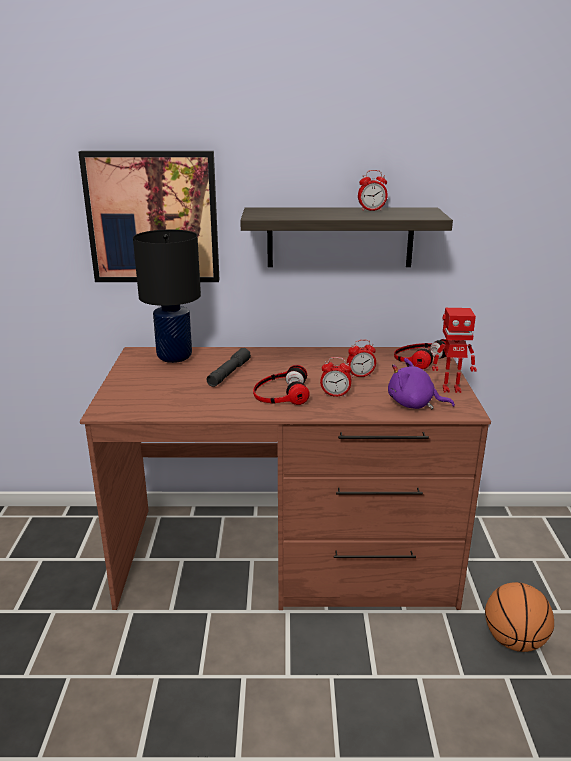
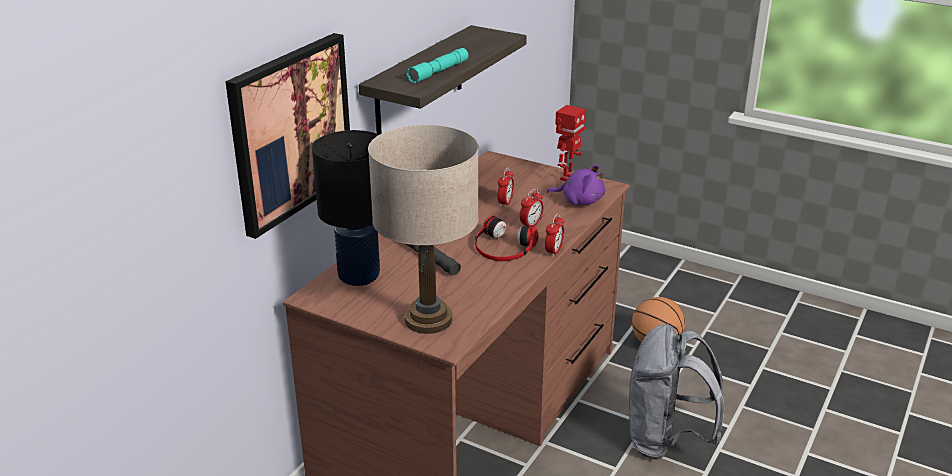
camera: 60 degrees left, 5 degrees up
(136, 395) = (428, 319): none -> beige table lamp
(304, 215) = (438, 72): none -> turquoise flashlight
(361, 703) = (666, 440): none -> grey backpack
(371, 210) = (452, 46): alarm clock -> alarm clock (554, 251)
(414, 404) = (579, 201): purple plush toy -> purple plush toy turned 120 degrees counterclockwise
(418, 358) = (498, 169): headphones -> none

